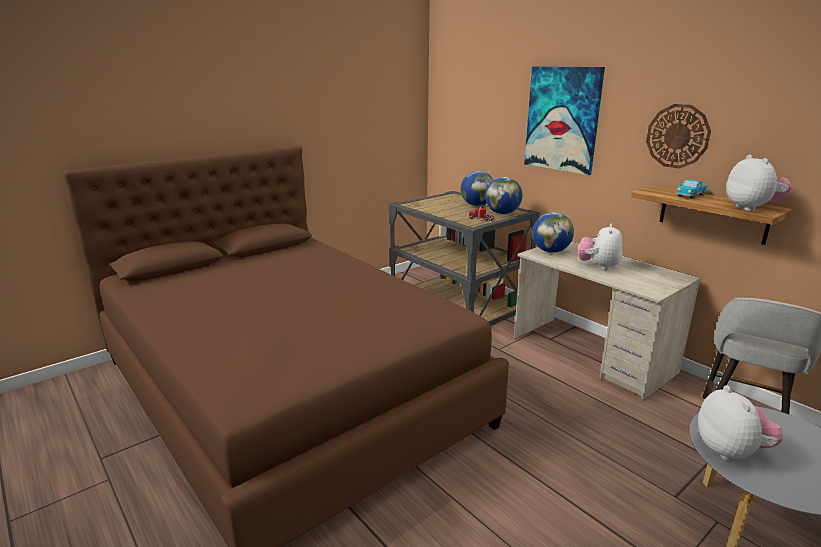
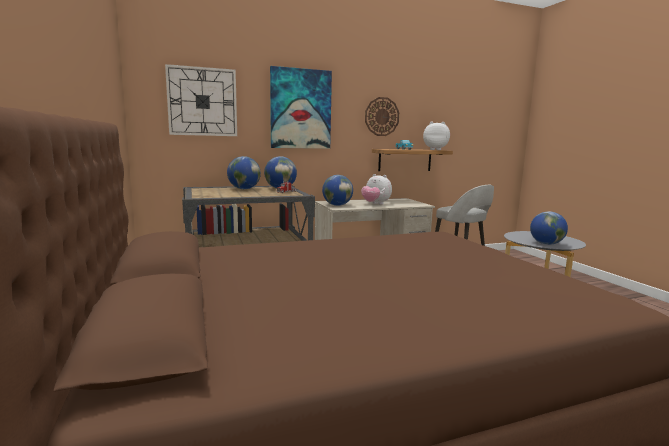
camera: 70 degrees left, 10 degrees down
(475, 108) = (202, 102): none -> wall clock
(731, 451) = (546, 244): plush toy -> globe

